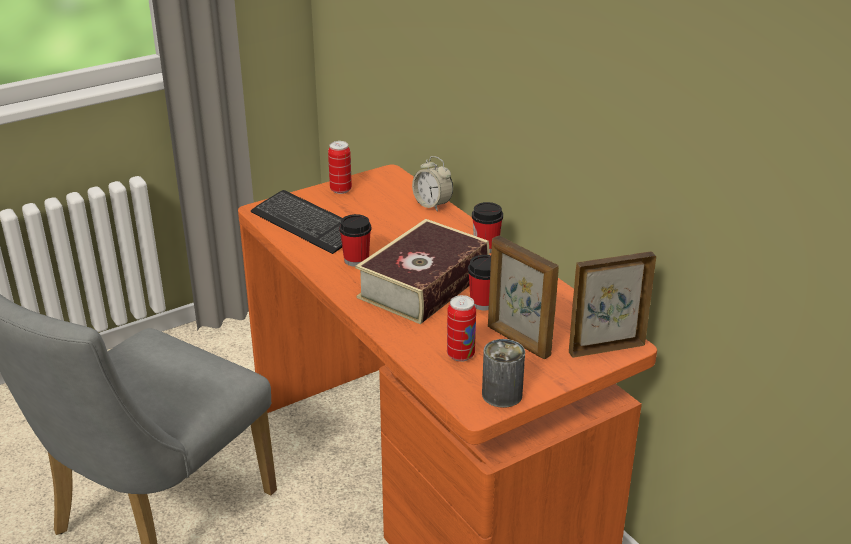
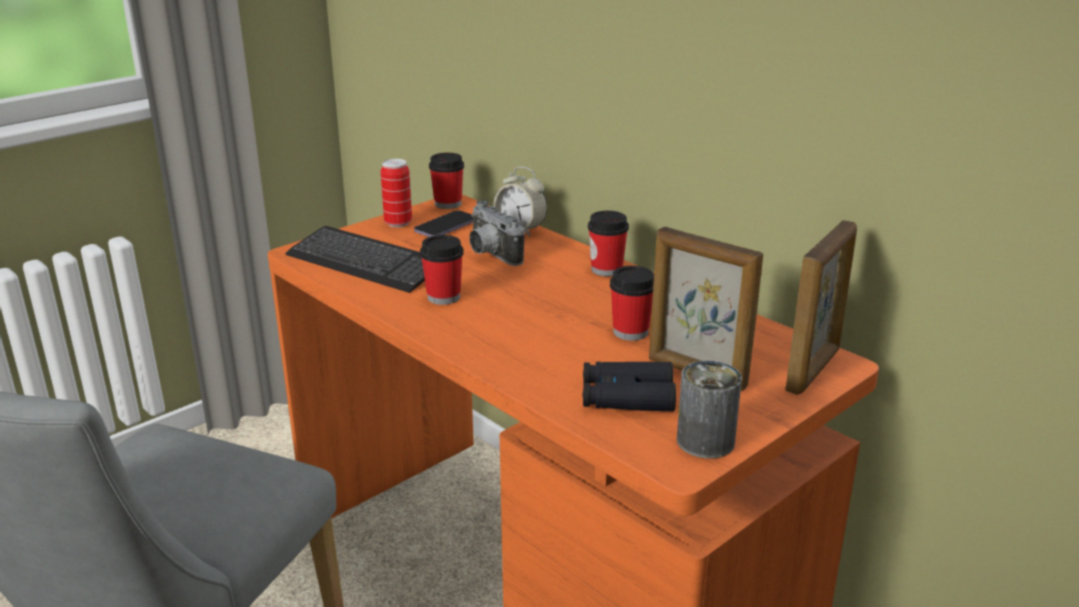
camera: 10 degrees left, 5 degrees down
(376, 196) = (446, 227): none -> phone
(384, 174) = (448, 204): none -> cup
(401, 225) = (490, 255): none -> camera
(424, 285) = (543, 318): book -> none
(460, 355) = (627, 397): can -> black binoculars
(605, 348) = (813, 370): picture frame -> picture frame turned 150 degrees clockwise

